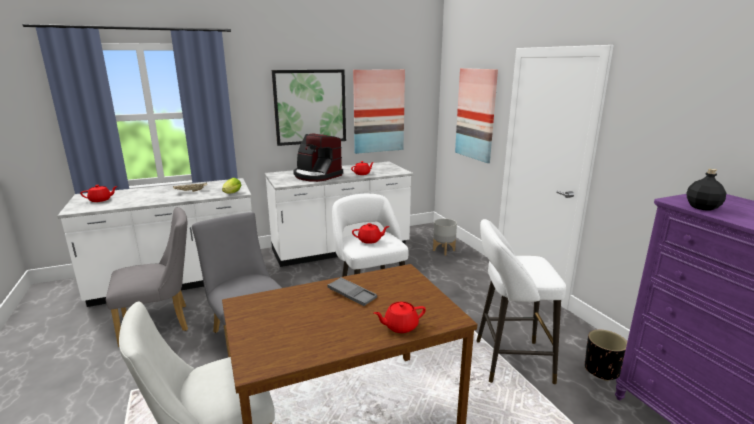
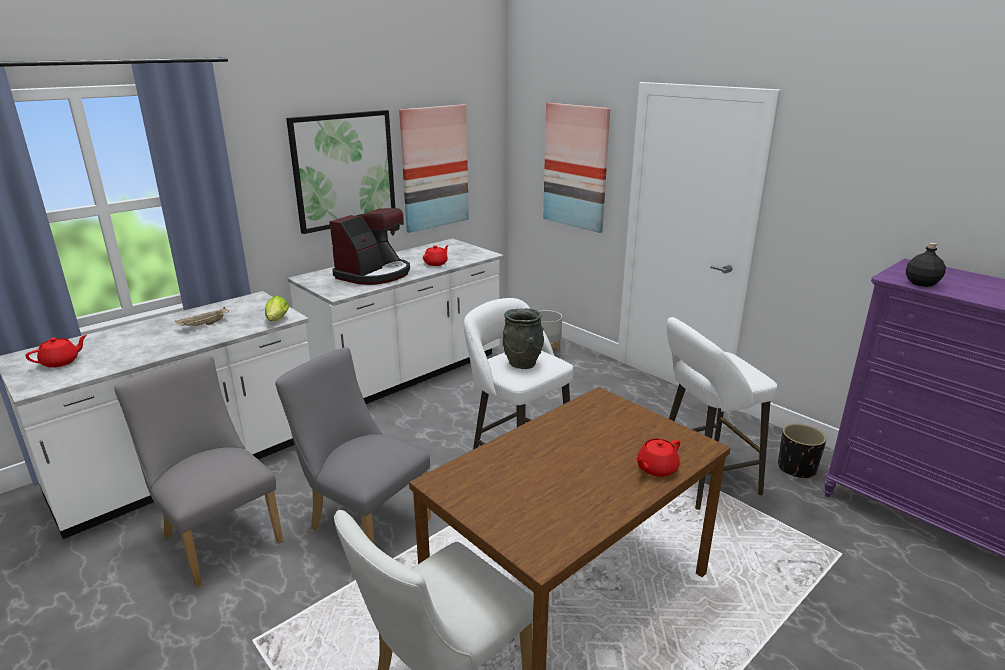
camera: 20 degrees left, 5 degrees up
(161, 323) = (218, 535): grey chair -> grey chair turned 90 degrees counterclockwise
(317, 175) = (374, 274): coffee machine -> coffee machine turned 75 degrees counterclockwise
(352, 295) = (567, 441): grey tray -> none
(370, 240) = (523, 363): red teapot -> grey vase

